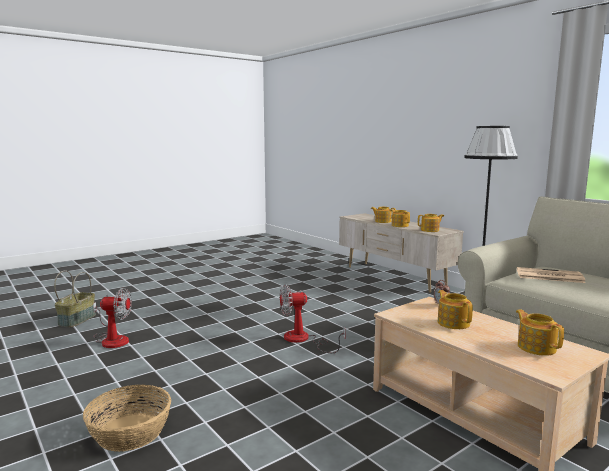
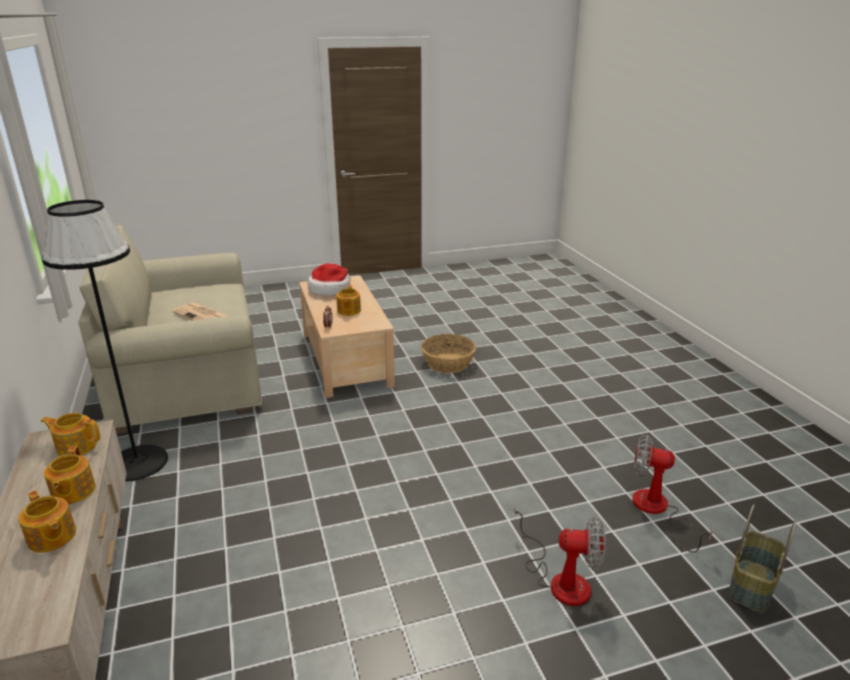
camera: 160 degrees left, 15 degrees up
(130, 432) = (585, 390): basket -> basket (448, 363)
(303, 340) = (413, 455): fan -> fan (560, 579)
(536, 347) = (330, 290): teapot -> hat

